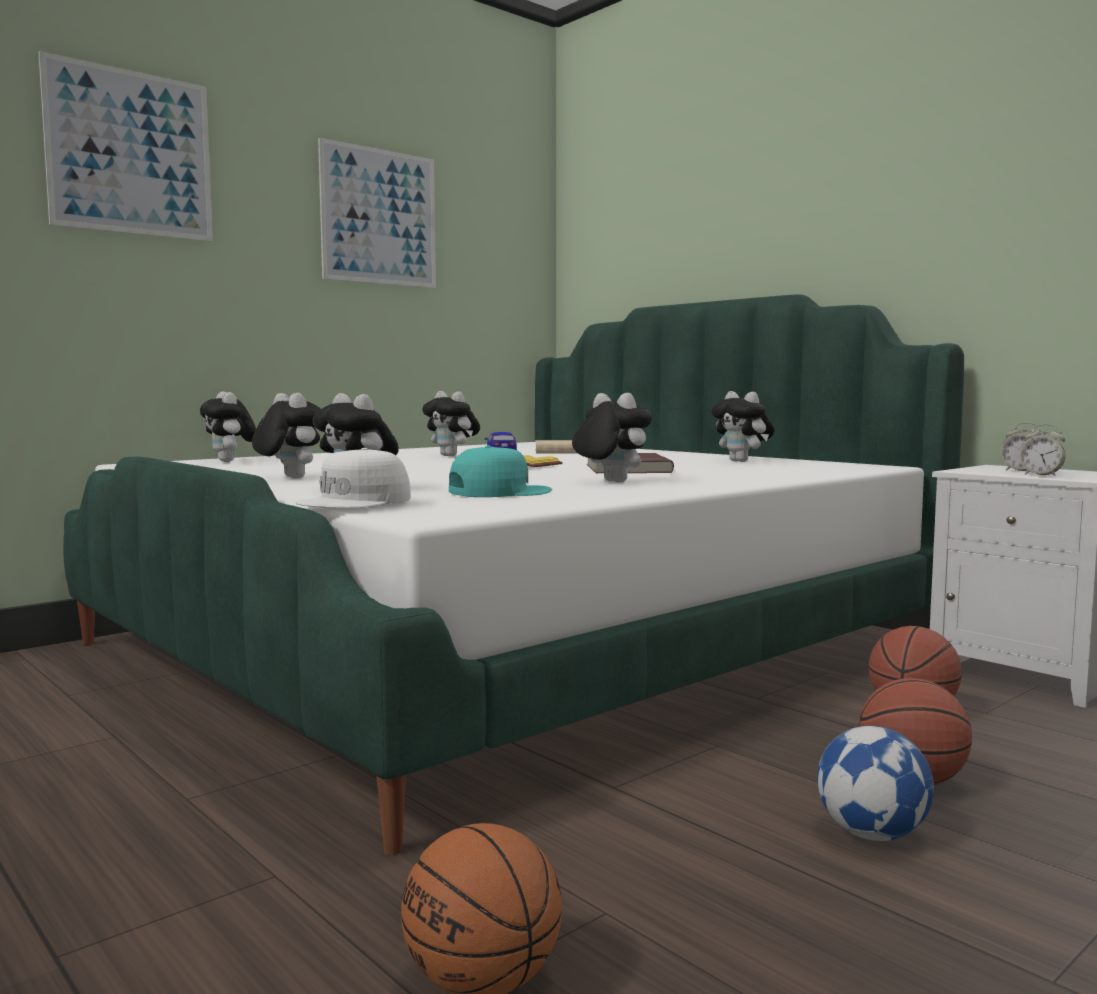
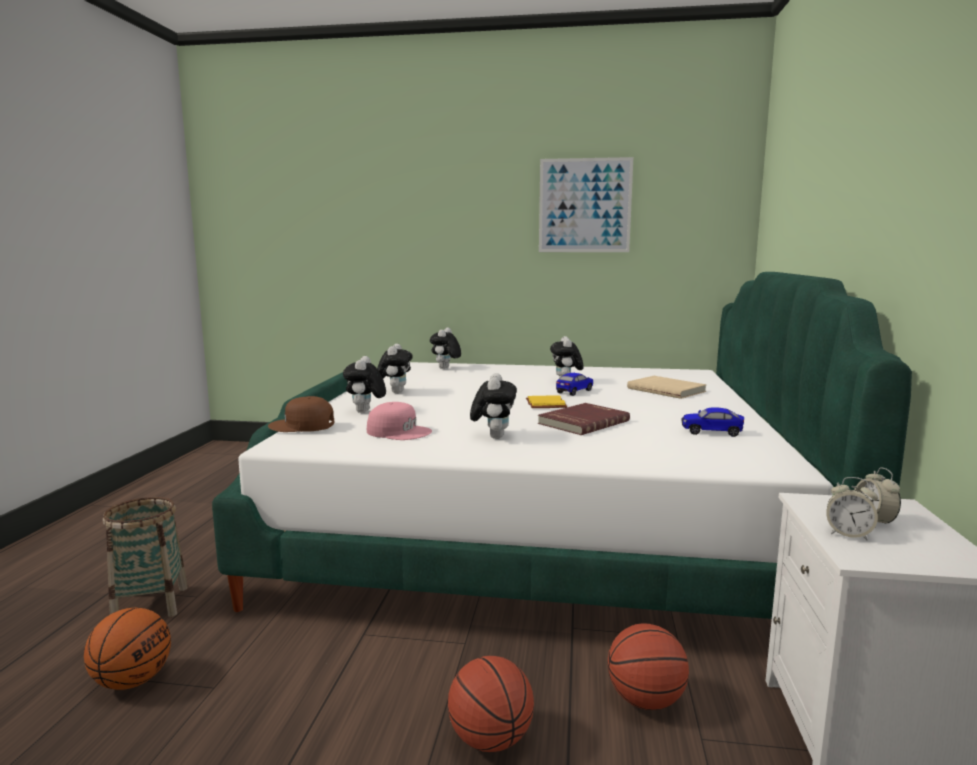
camera: 50 degrees right, 5 degrees up
(130, 153) = (423, 190): picture -> none
(216, 924) = (150, 604): none -> basket
(356, 501) = (302, 425): white cap -> brown cap
(498, 492) = (399, 431): turquoise cap -> pink cap
(742, 461) = (711, 432): plush toy -> toy car
(872, 834) = (381, 746): football -> none
(1041, 475) = (848, 534): alarm clock -> alarm clock turned 60 degrees counterclockwise

